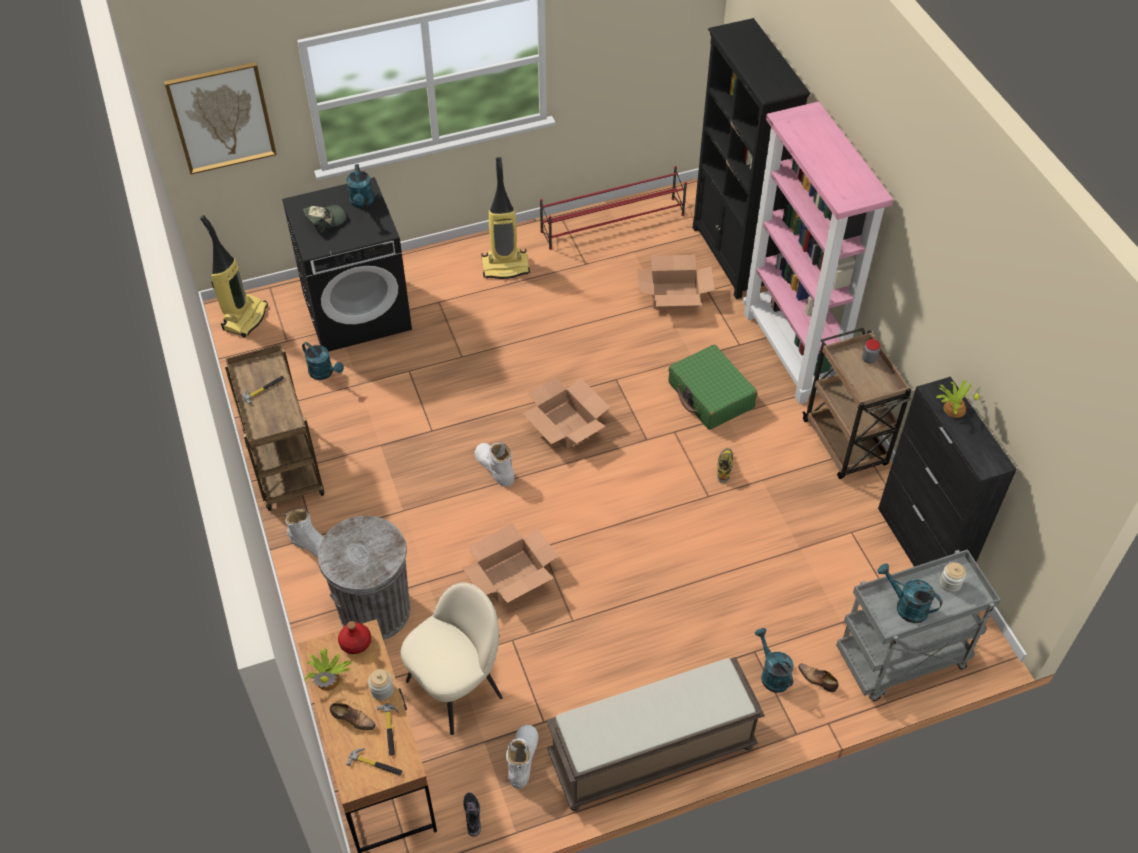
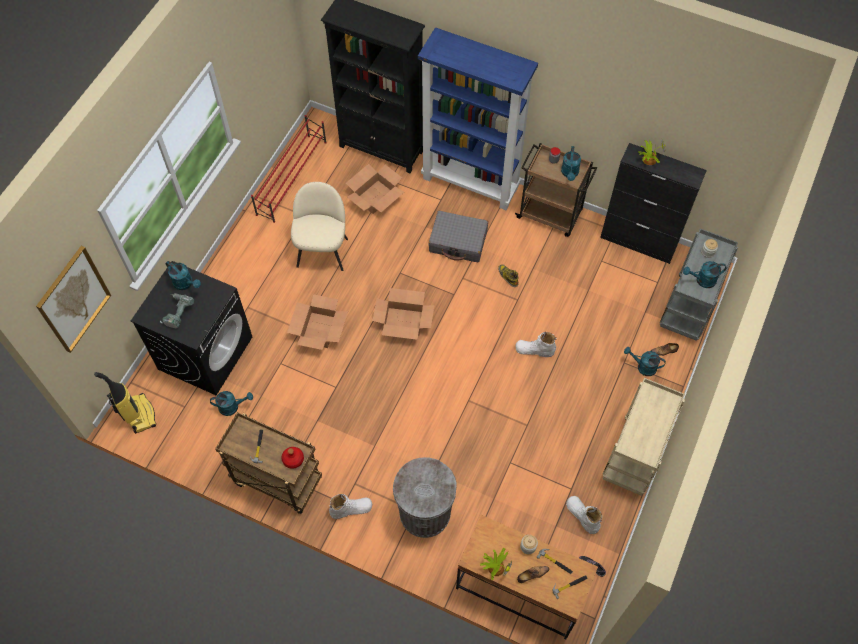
camera: 45 degrees left, 10 degrees up
(325, 221) = (177, 313): cap -> power drill
(355, 642) = (485, 536): red bottle -> red bottle (293, 459)
(456, 687) = (512, 512): beige chair -> beige chair (322, 251)
(494, 467) = (394, 378): white boot -> white boot (535, 350)
(505, 266) = (261, 253): vacuum cleaner -> none
(510, 576) = (471, 430): cardboard box -> cardboard box (319, 330)
(651, 753) = (634, 457): brown bench -> beige cart
(710, 396) = (458, 242): green suitcase -> grey suitcase
(791, 352) = (471, 183): pink bookcase -> blue bookcase
(872, 384) = (570, 173): none -> turquoise watering can

